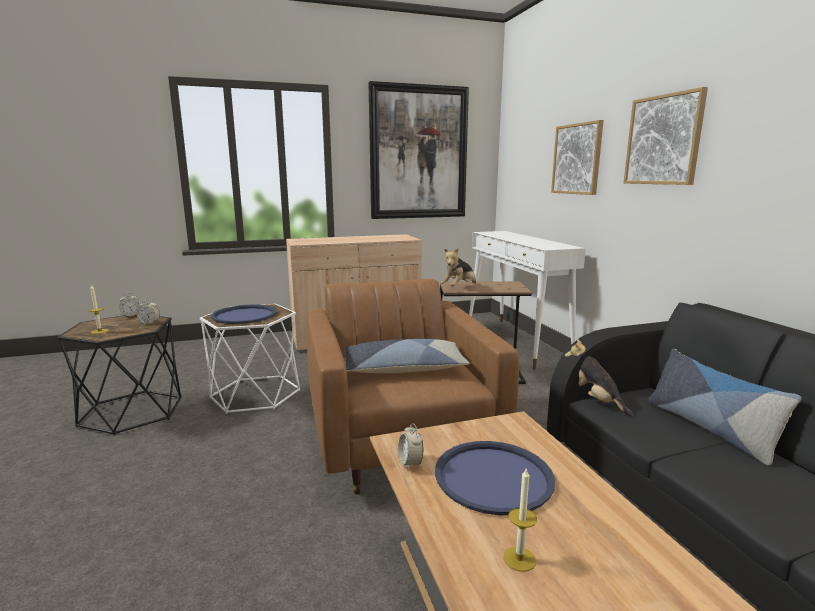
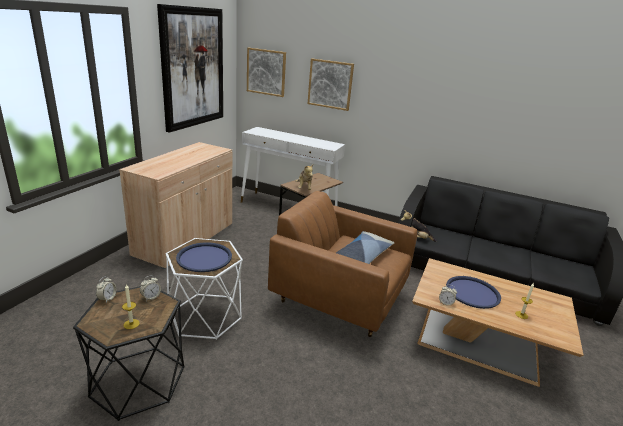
camera: 50 degrees left, 10 degrees up
(663, 140) = (401, 86): picture -> picture (266, 72)
(709, 428) = (460, 236): pillow -> none

